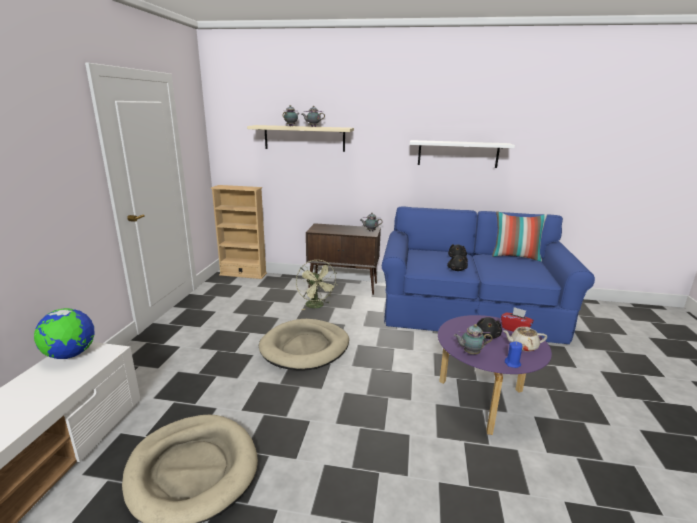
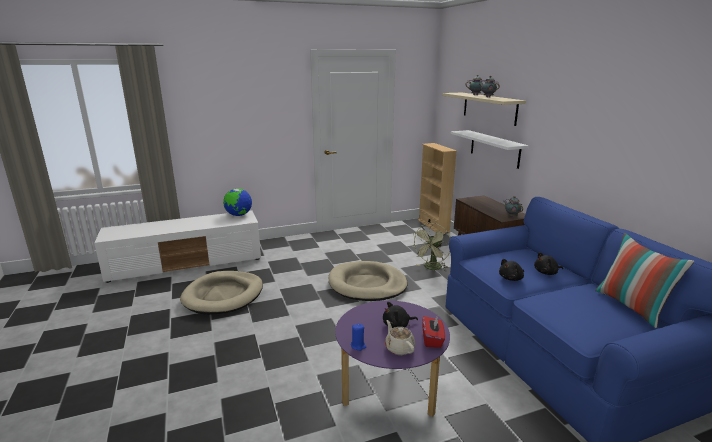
camera: 60 degrees right, 0 degrees up
(458, 154) = (624, 145): white shelf -> white shelf (494, 148)
(470, 353) = (355, 321): teapot -> none

